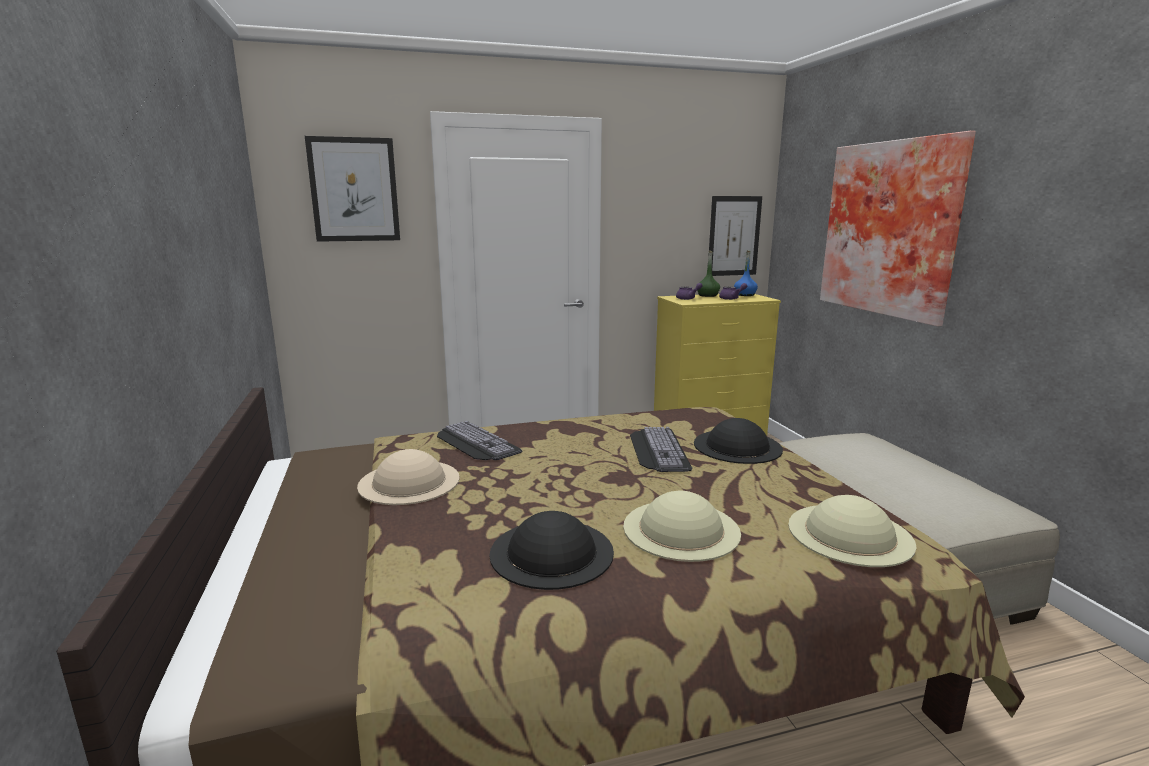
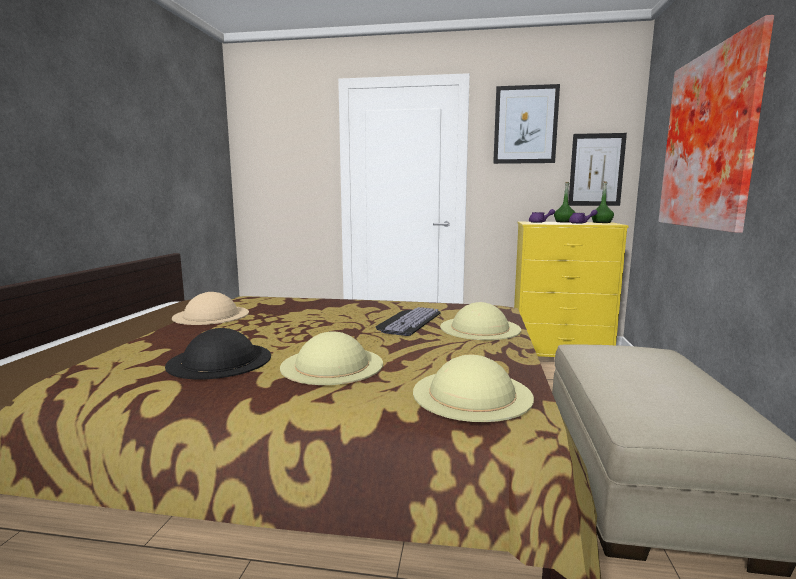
camera: 25 degrees right, 5 degrees down
(354, 190) = (287, 136): picture -> picture (525, 125)
(474, 442) = (287, 303): keyboard -> none
(737, 446) = (480, 328): black hat -> beige hat
(745, 295) = (601, 222): blue bottle -> green bottle

